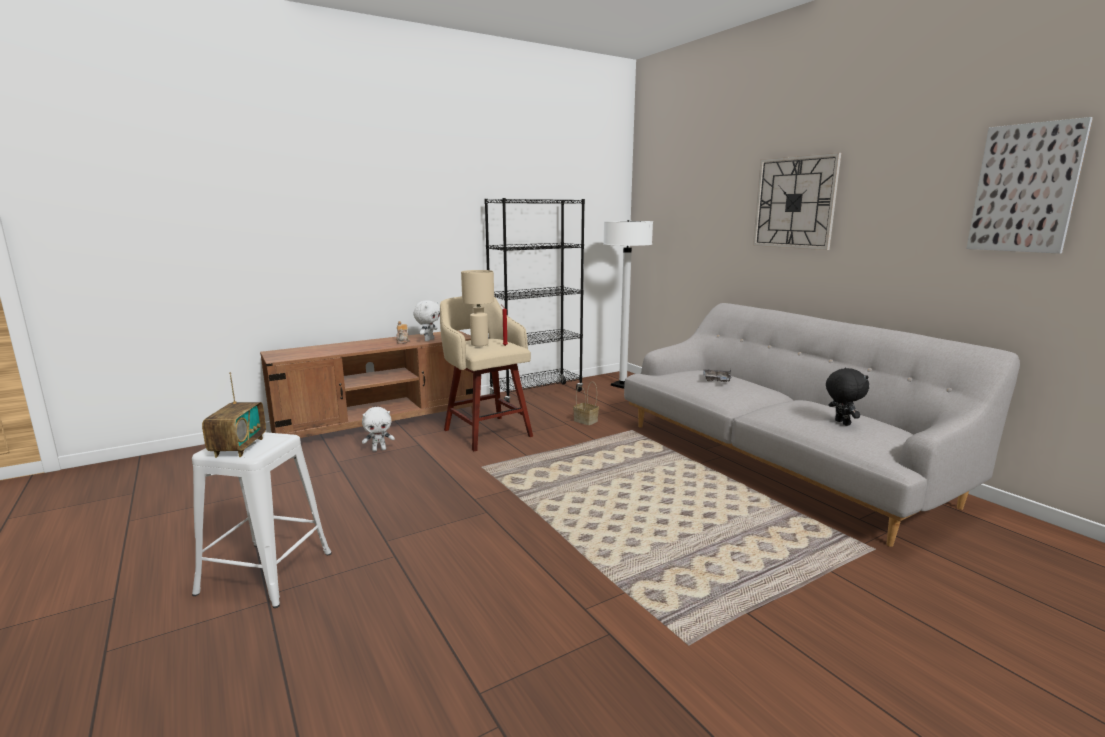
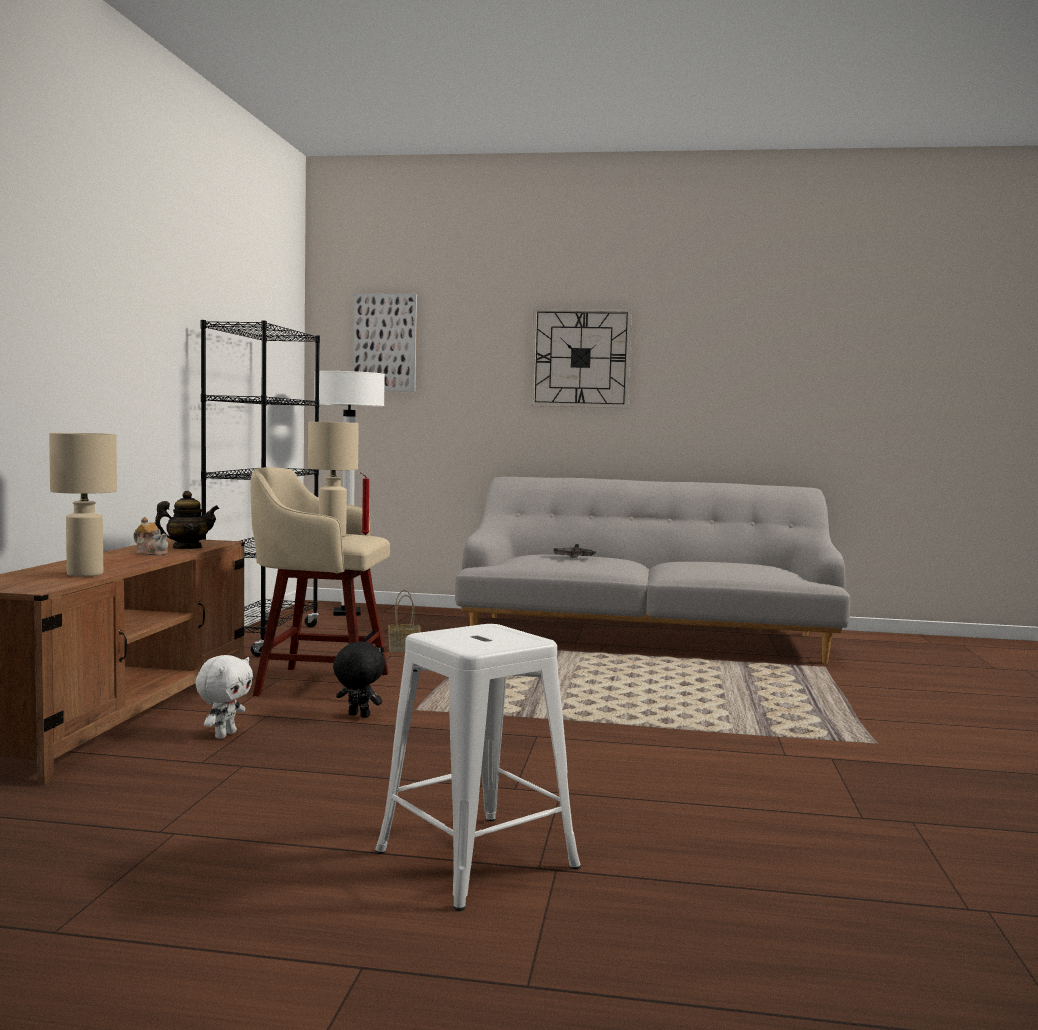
camera: 50 degrees left, 10 degrees down
(238, 447) = (486, 640): radio -> none
(324, 352) = (84, 574): none -> beige table lamp
(428, 340) = (186, 548): white plush toy -> teapot
(841, 423) = (743, 566): black plush toy -> black plush toy (358, 716)
(1025, 188) = (801, 352): picture -> picture (385, 342)

